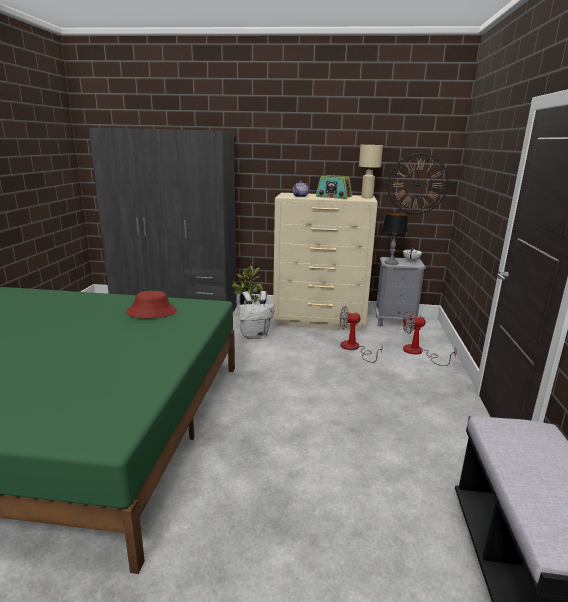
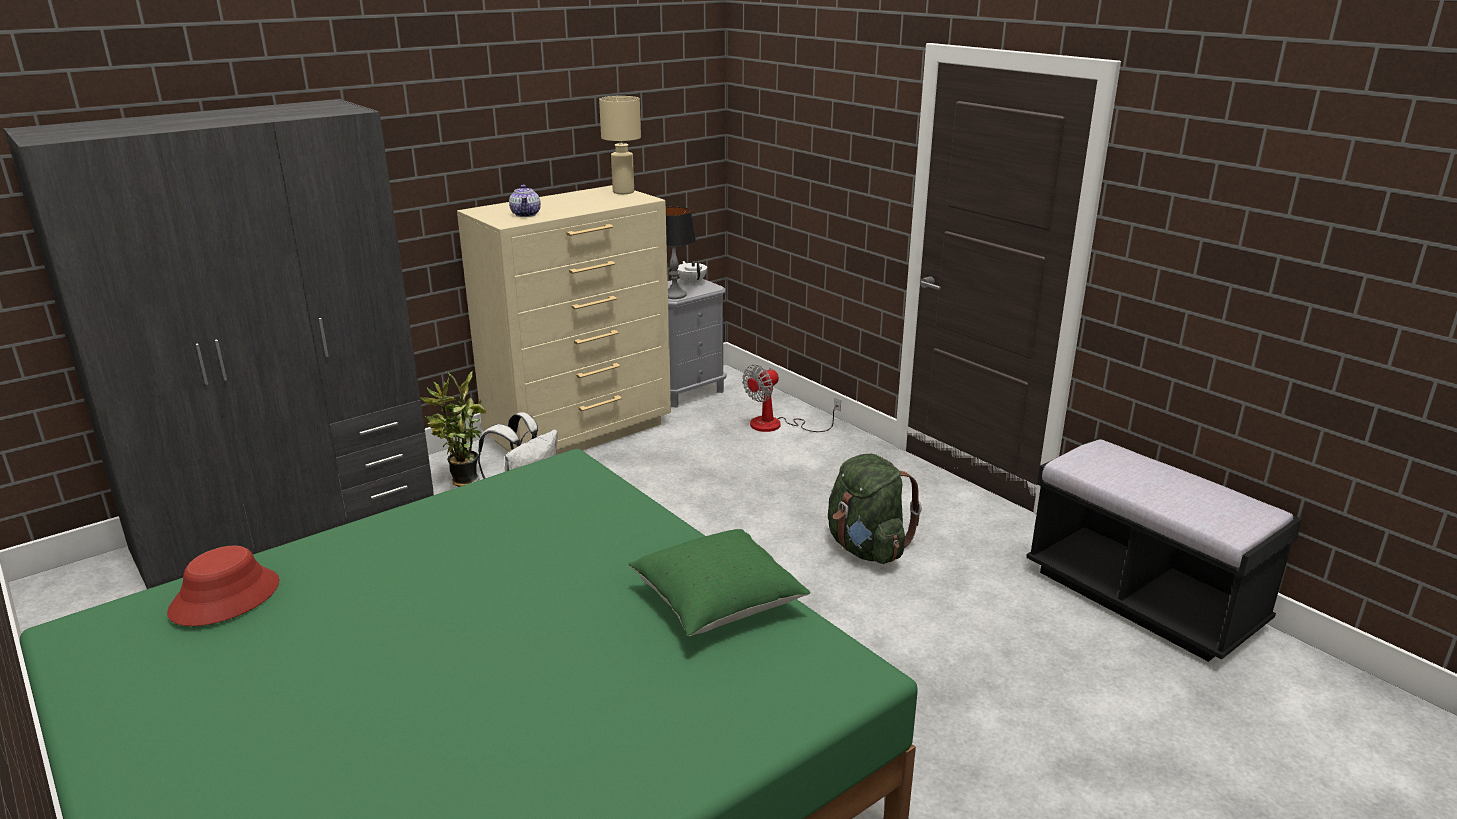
camera: 45 degrees left, 5 degrees up
(137, 375) = (717, 603): none -> green pillow
(151, 312) = (507, 519): red hat -> red hat (225, 597)
(333, 197) = (576, 202): radio -> none
(354, 349) = (697, 456): fan -> none
(368, 428) = (866, 548): none -> green backpack
(417, 184) = (673, 151): wall clock -> none

